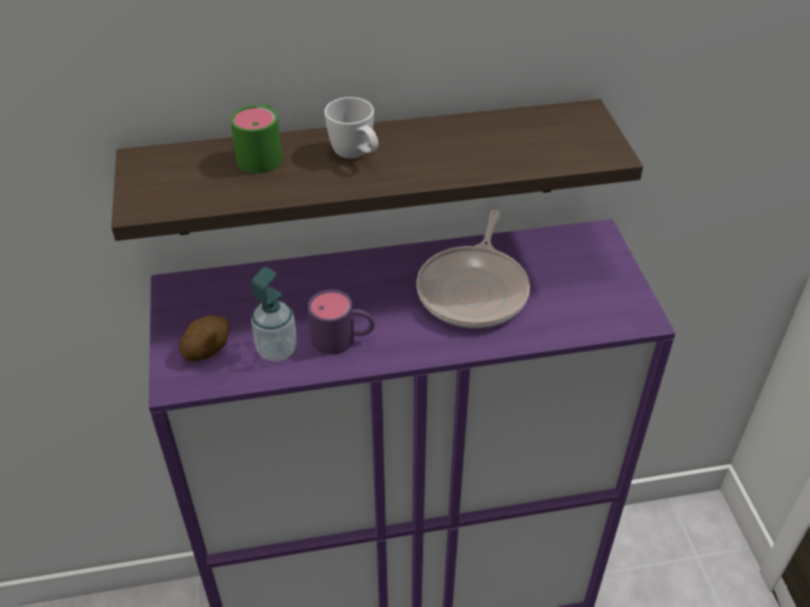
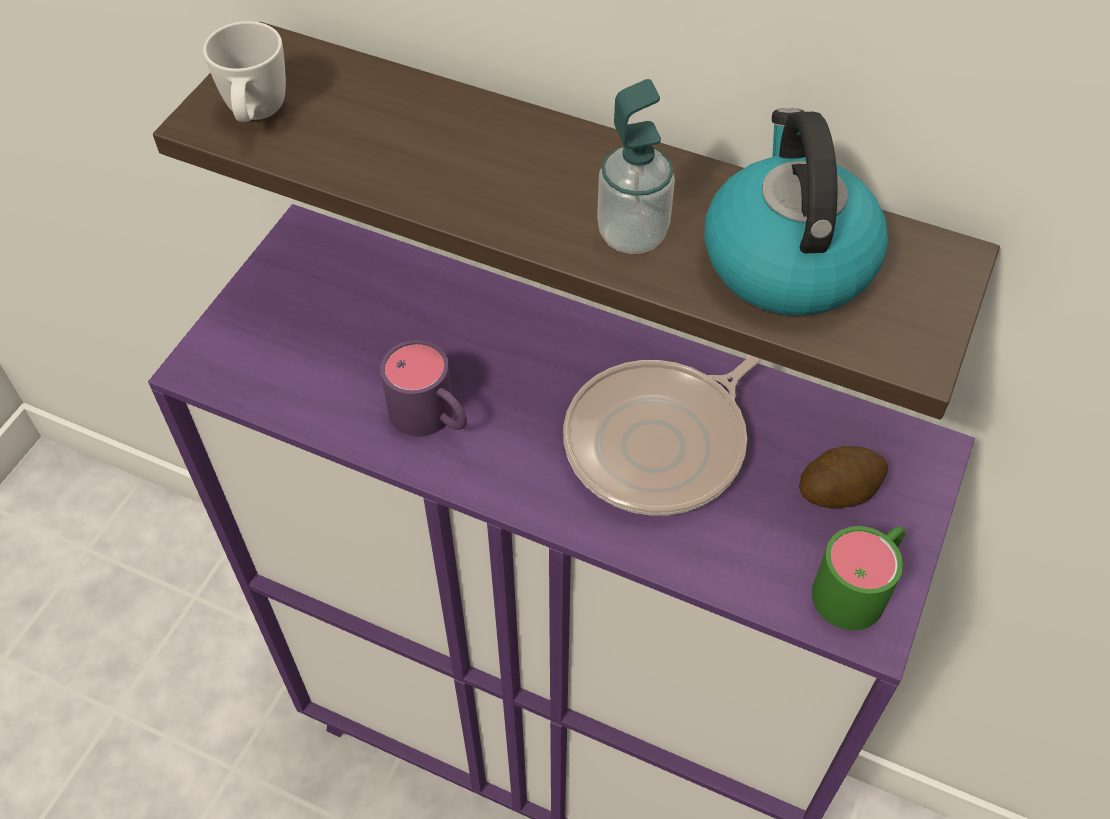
camera: 35 degrees right, 10 degrees up
(207, 349) = (268, 340): potato -> potato (838, 490)
(263, 153) = (419, 110): green mug -> green mug (859, 586)
(277, 350) = (343, 388): soap dispenser -> soap dispenser (632, 235)
(356, 156) = (533, 172): white mug -> white mug (256, 117)
(518, 141) = (786, 259): none -> kettle

